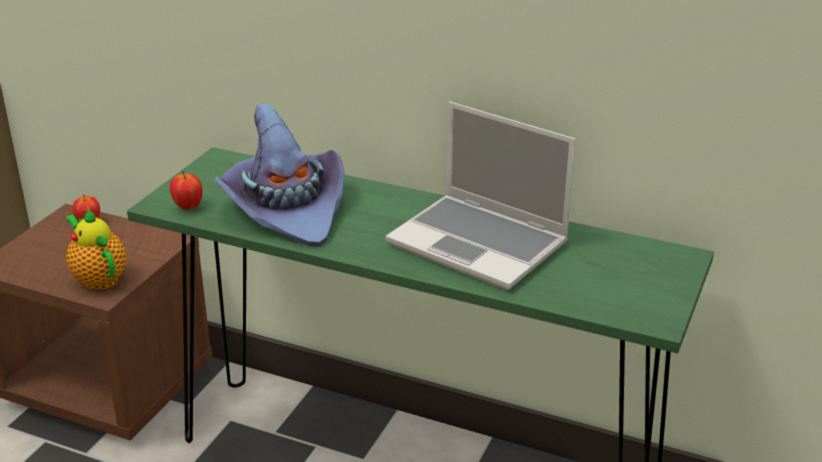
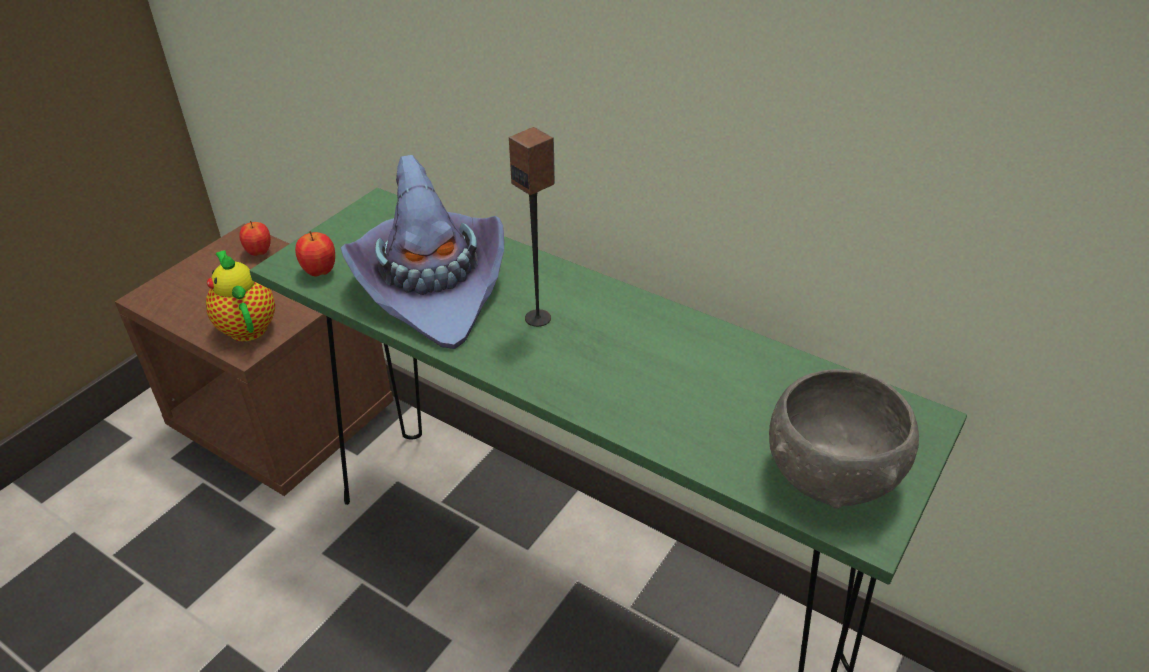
camera: 10 degrees right, 10 degrees up
(379, 222) = (538, 318): none -> speaker
(480, 244) = (656, 367): laptop -> none
(625, 294) = (831, 475): none -> grey bowl

